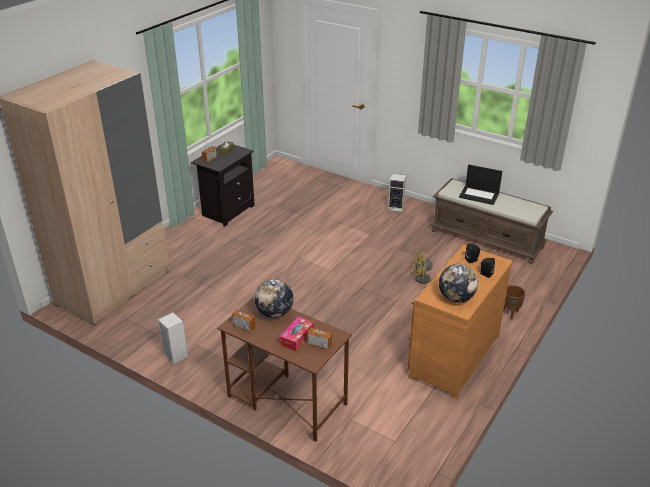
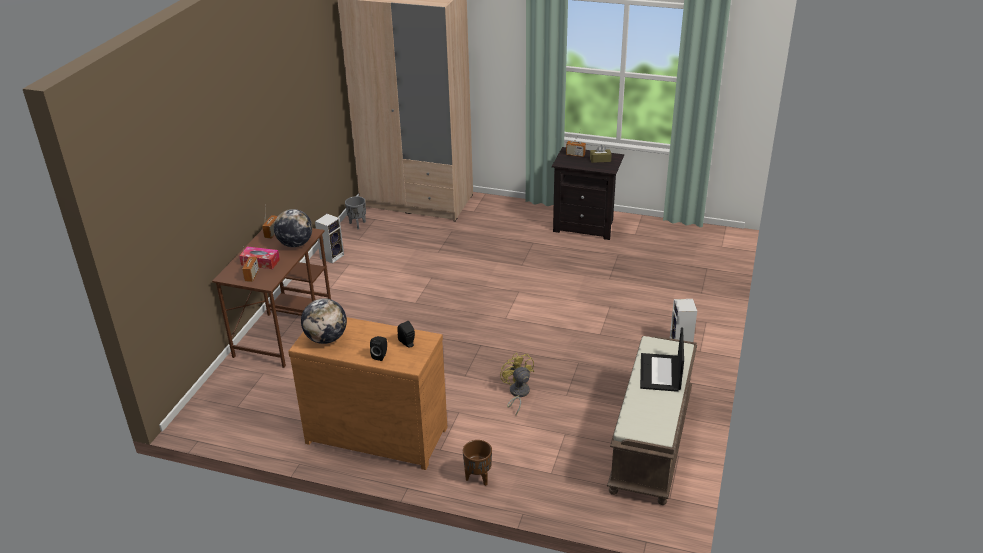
camera: 75 degrees right, 0 degrees up
(126, 331) = (357, 224): none -> grey planter

